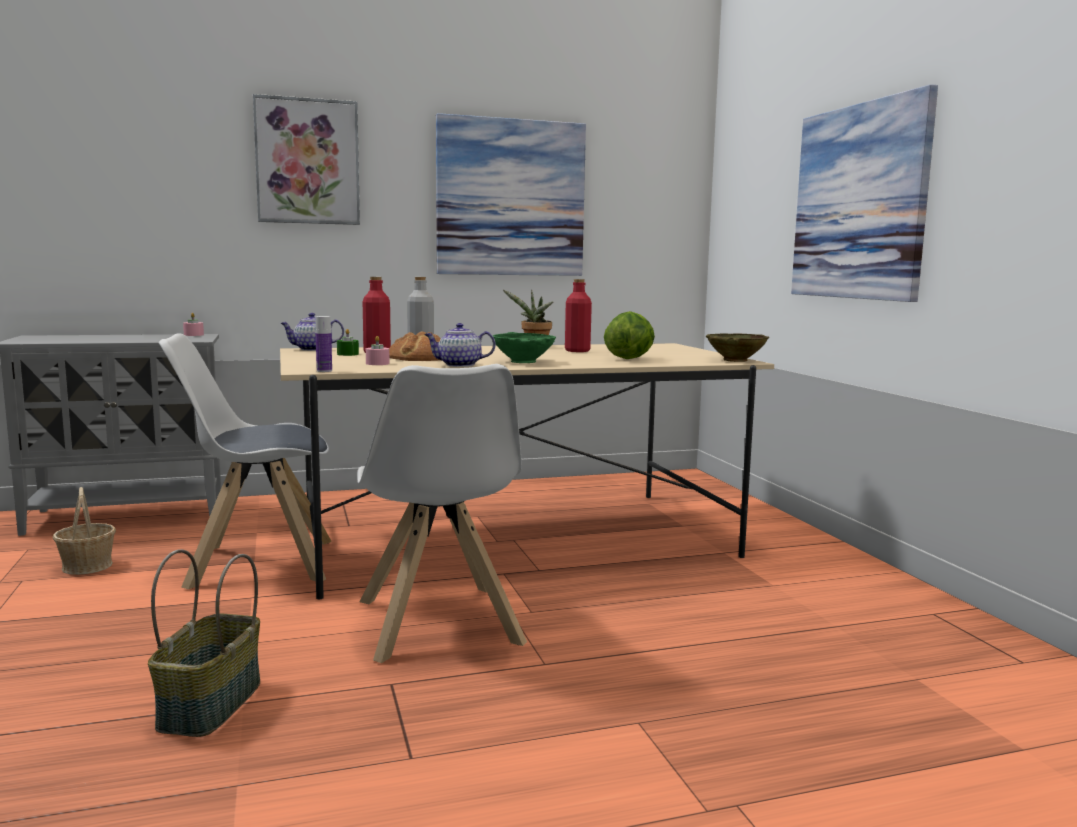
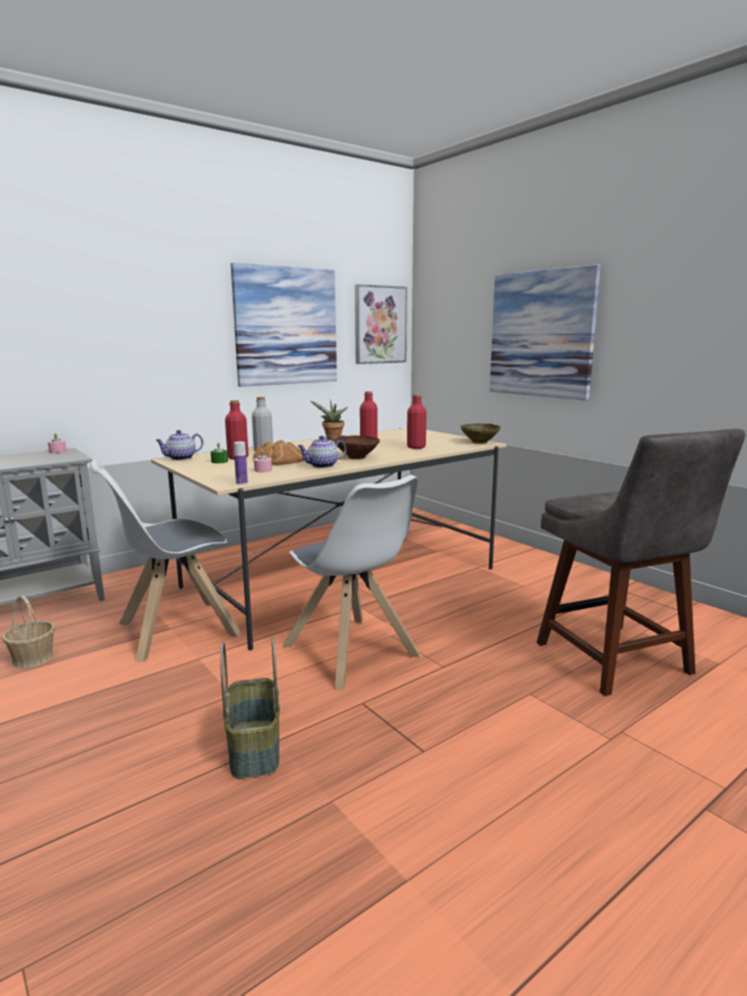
camera: 20 degrees left, 5 degrees up
(307, 162) = (135, 302): picture -> picture (380, 325)
(523, 362) = (357, 457): green bowl -> brown bowl
(629, 359) = (416, 447): lettuce -> red bottle
(828, 708) = (616, 660): none -> grey stool

